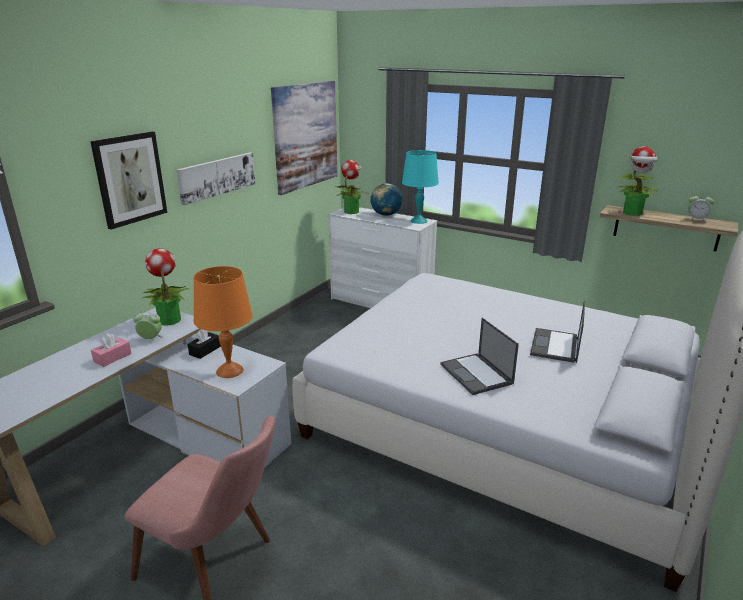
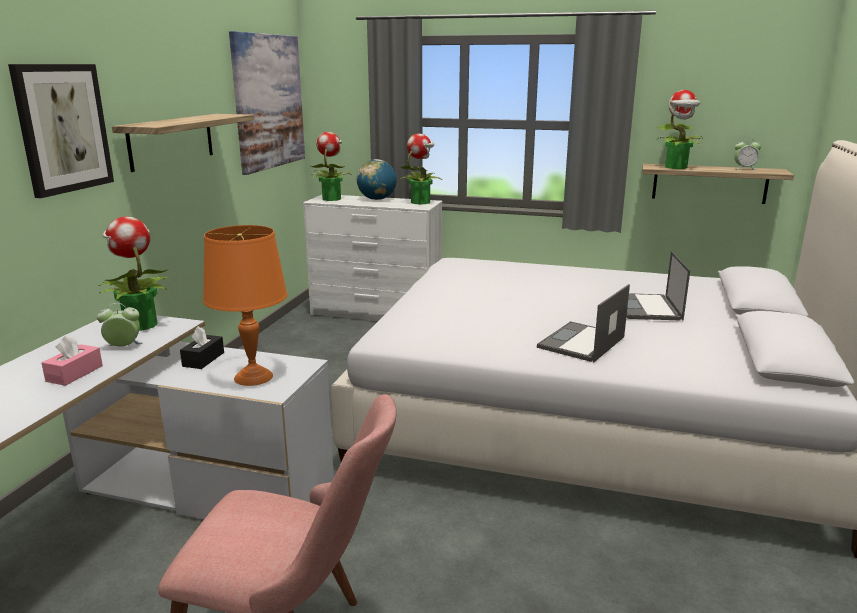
camera: 15 degrees left, 5 degrees down
(217, 177) = (172, 141): picture -> shelf
(418, 221) = (420, 202): turquoise table lamp -> potted plant
(477, 374) = (581, 343): laptop -> laptop turned 75 degrees clockwise

